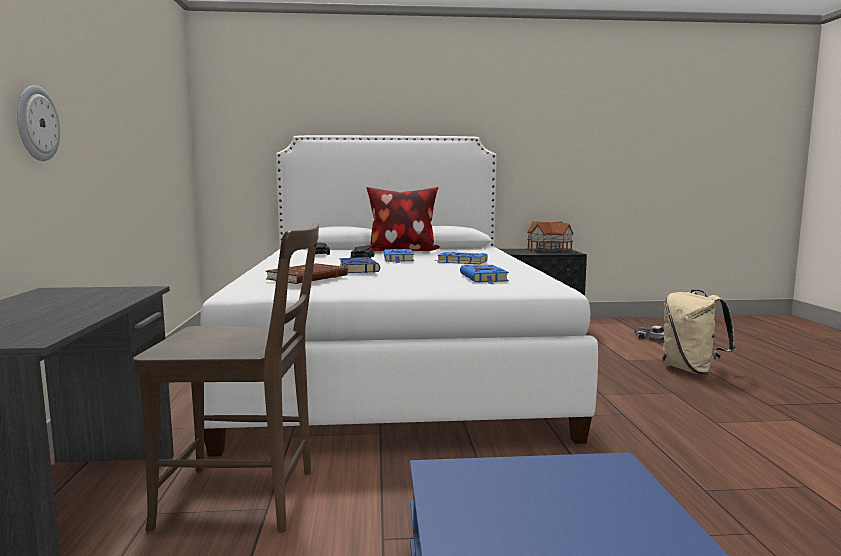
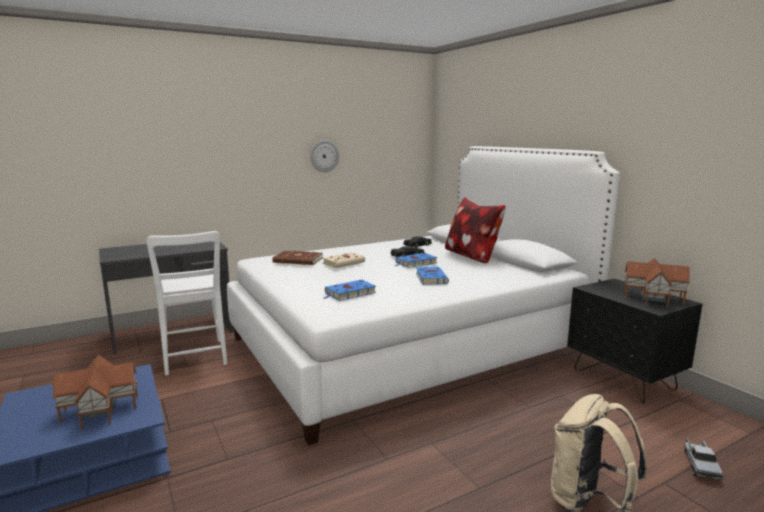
camera: 65 degrees right, 5 degrees up
(36, 123) = (230, 161): wall clock -> wall clock (324, 156)
(246, 499) = (195, 359): brown chair -> white chair
(358, 269) = (344, 263): blue book -> beige book
(575, 500) = (99, 410): none -> toy house

